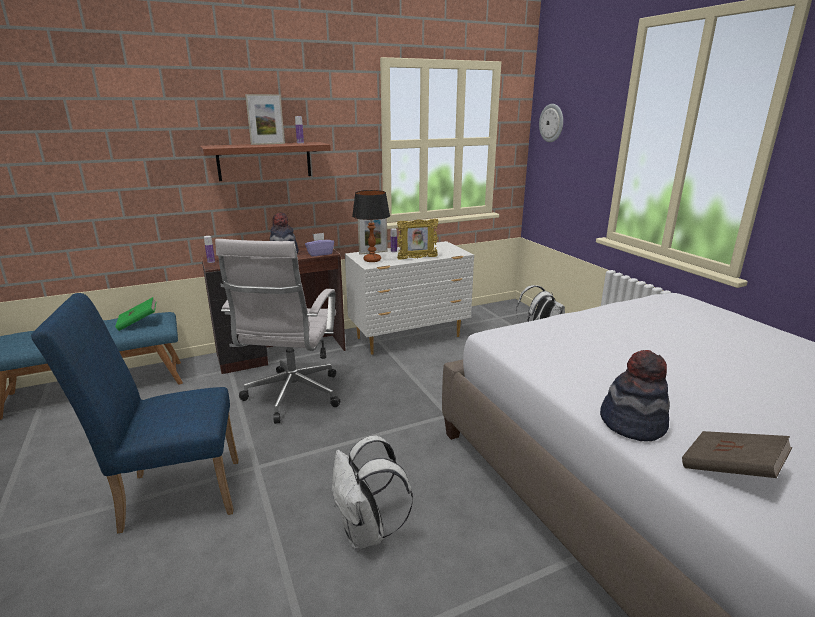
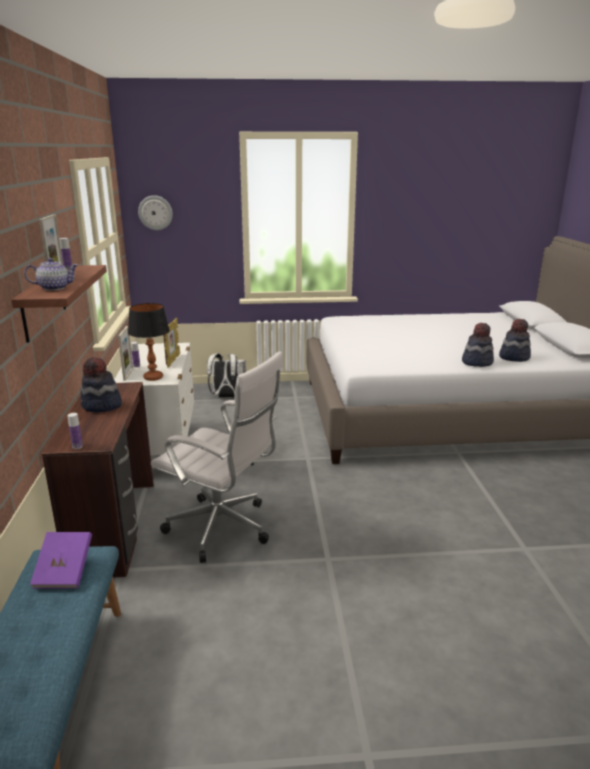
camera: 70 degrees left, 0 degrees up
(138, 323) = (65, 572): green book -> purple book
(172, 494) = (345, 612): blue chair -> none
(235, 145) = (54, 288): none -> teapot
(320, 253) = (128, 389): purple tissue box -> none
(366, 532) = (423, 514): white backpack -> none
(730, 470) = (514, 357): brown book -> hat

